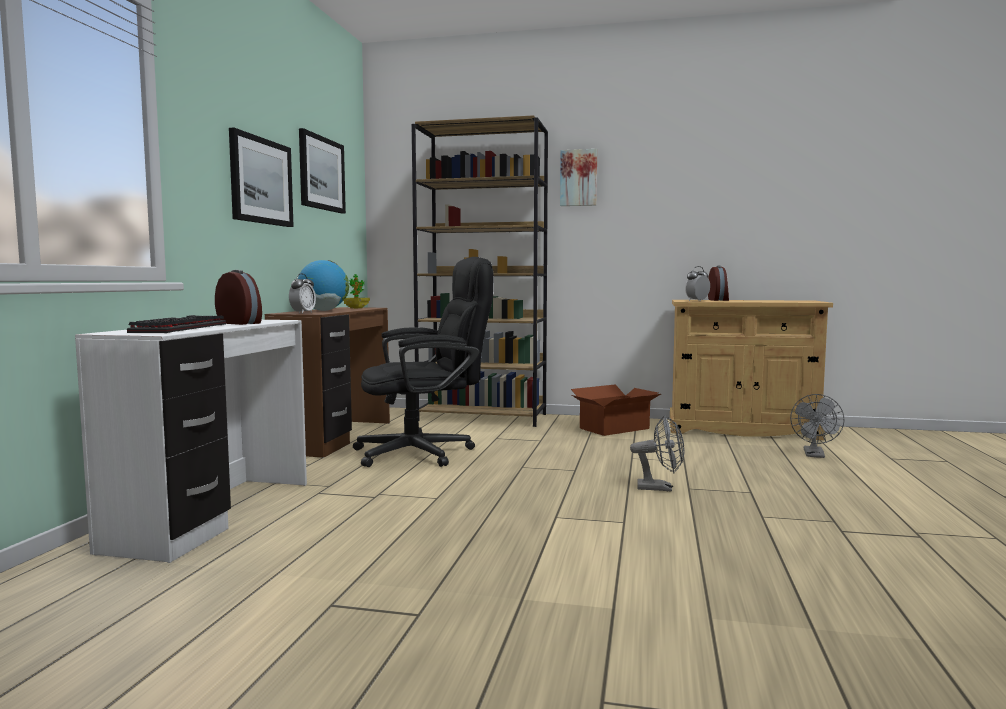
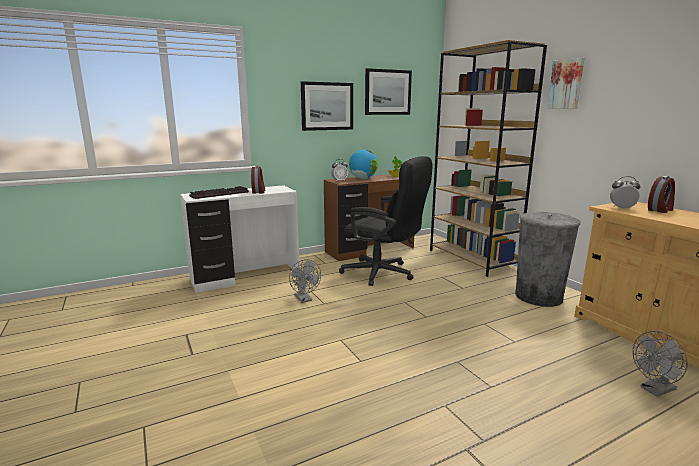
camera: 50 degrees right, 10 degrees up
(615, 428) = (538, 296): cardboard box -> grey trash can
(660, 488) = (440, 352): grey fan -> grey fan (304, 299)

